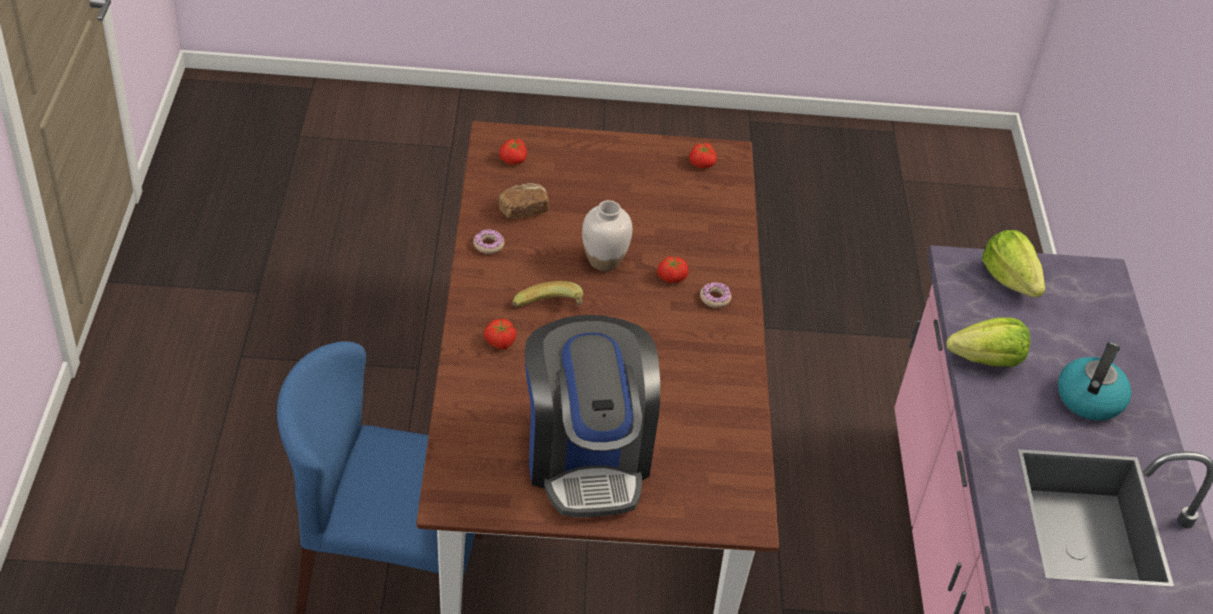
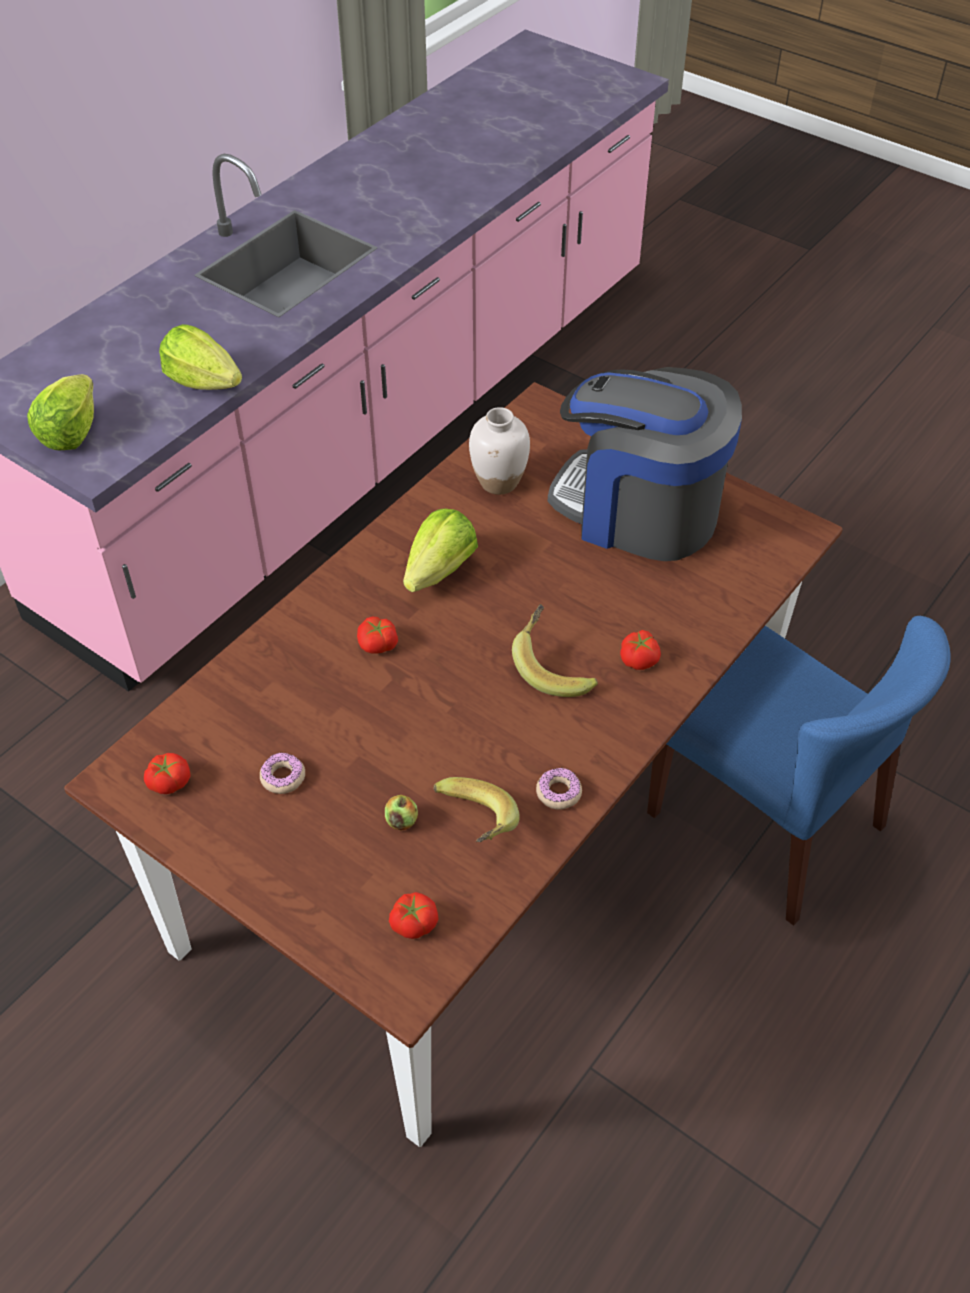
camera: 140 degrees left, 5 degrees up
(523, 210) = (472, 826): bread -> banana
(562, 196) = (401, 821): none -> apple
(586, 456) = (639, 511): coffee machine -> coffee machine turned 90 degrees counterclockwise
(603, 261) = (436, 701): white vase -> white vase (499, 482)
(682, 340) = (440, 571): none -> lettuce
(715, 298) = (357, 598): donut -> donut (283, 777)
(1089, 398) = (163, 321): kettle -> none

